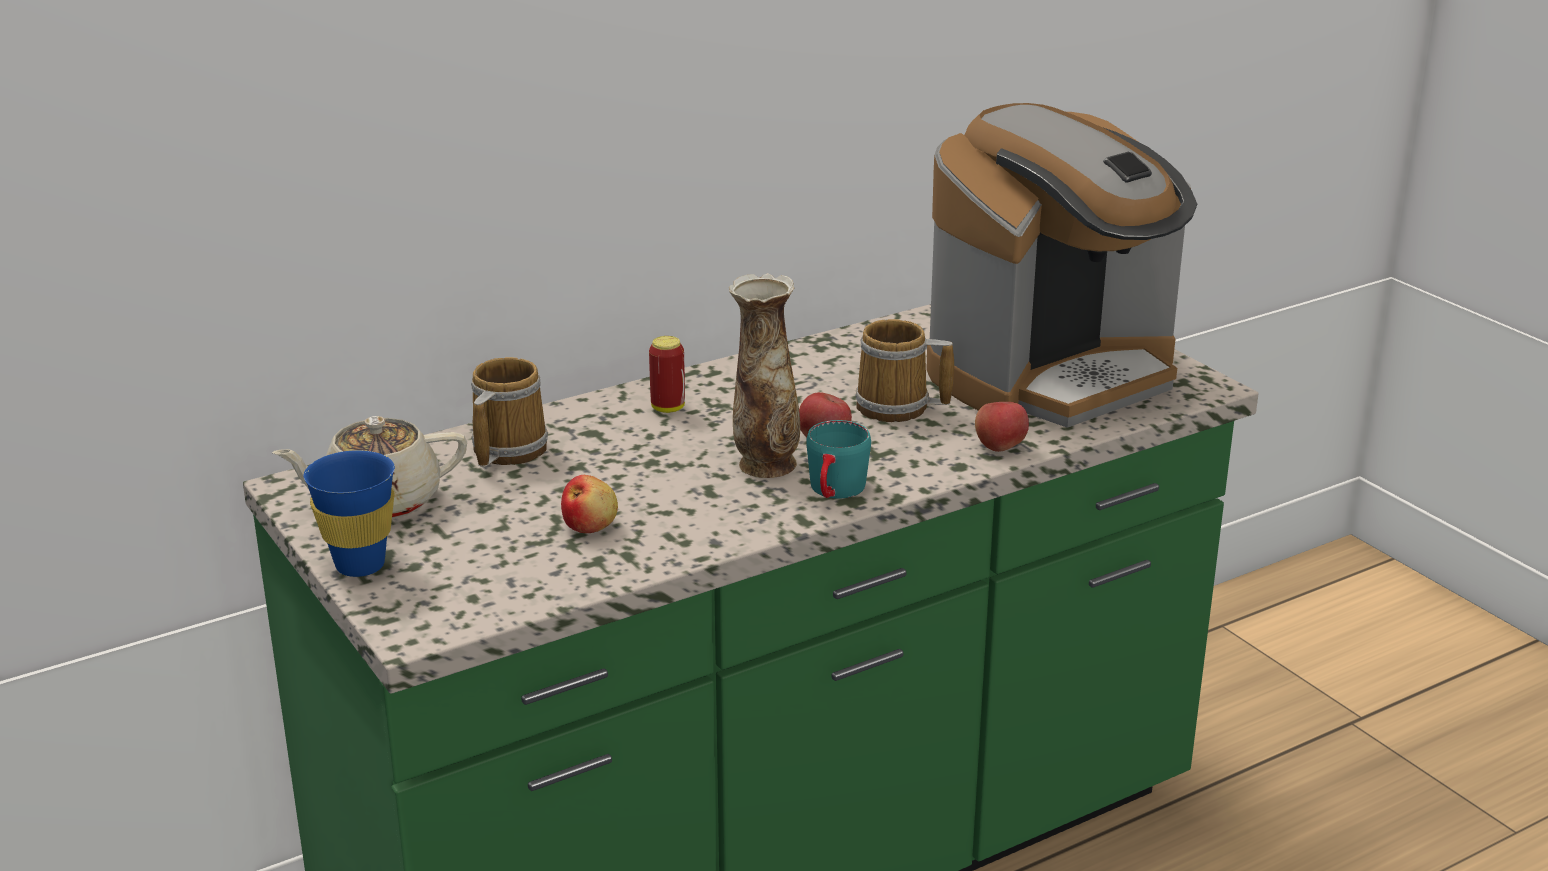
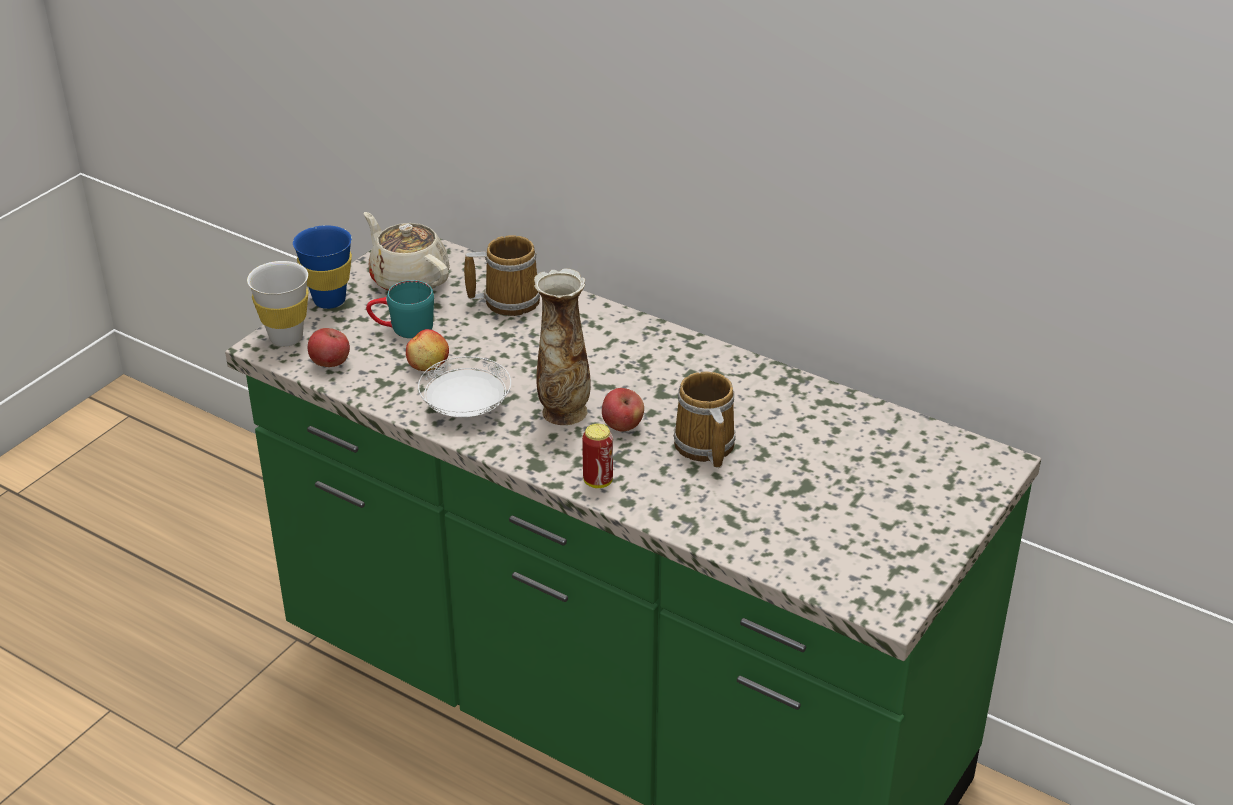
camera: 65 degrees right, 10 degrees up
(414, 613) = (286, 338): none -> white cup
(668, 408) = (620, 343): can -> can (598, 481)
(705, 519) = (466, 408): none -> white plate
(835, 492) = (543, 453): turquoise mug -> turquoise mug (402, 328)
(1000, 447) = (675, 515): apple -> apple (330, 363)
(1054, 375) = (834, 514): coffee machine -> none

